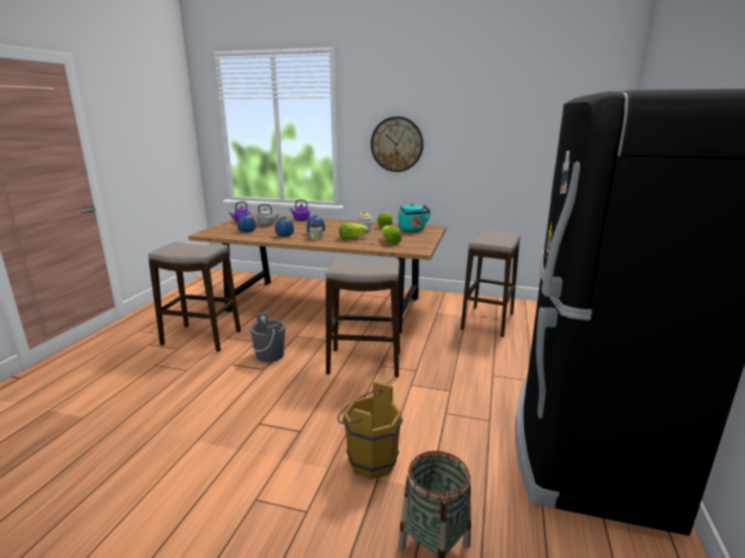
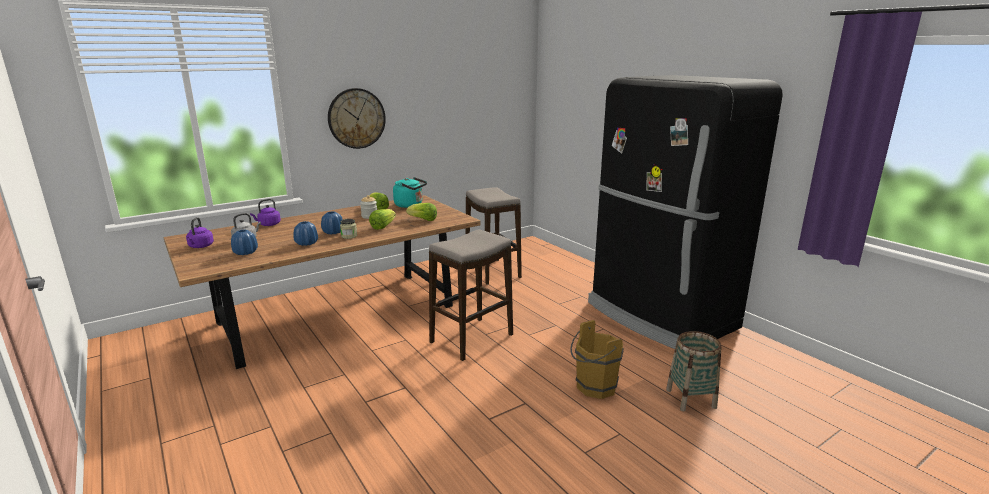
camera: 50 degrees left, 0 degrees up
(201, 338) = (275, 403): stool -> none
(270, 355) = (385, 375): grey bucket -> none

